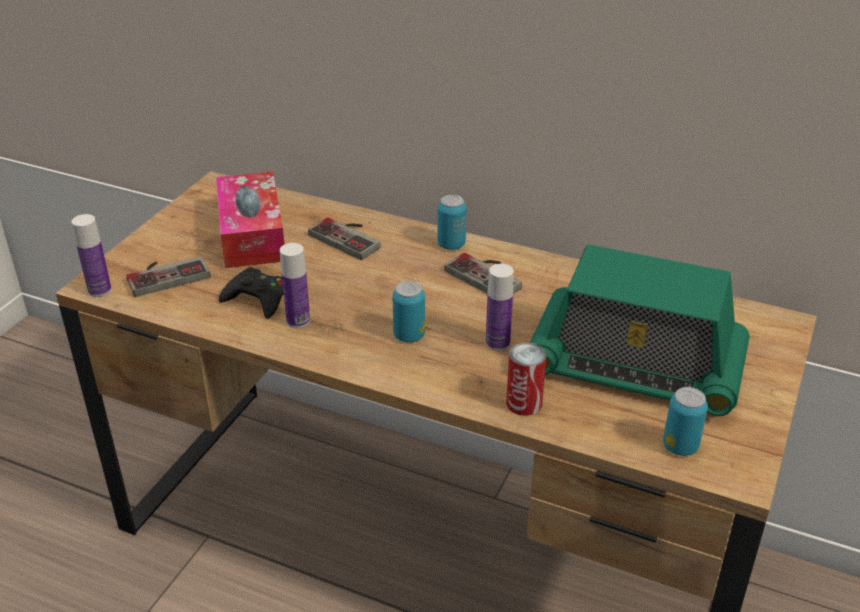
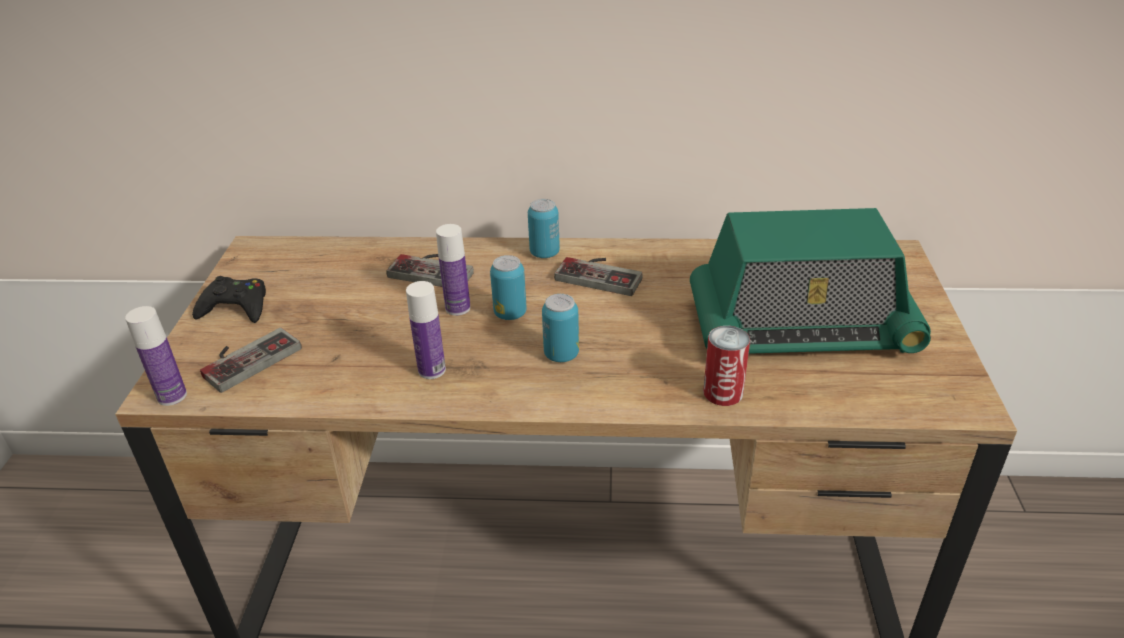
camera: 20 degrees left, 0 degrees up
(252, 234) = (323, 291): tissue box -> none
(257, 298) = (370, 358): black game controller -> black game controller (235, 307)
(497, 343) = (655, 338): bottle -> bottle (457, 308)
(680, 446) = (896, 392): can -> can (510, 313)

